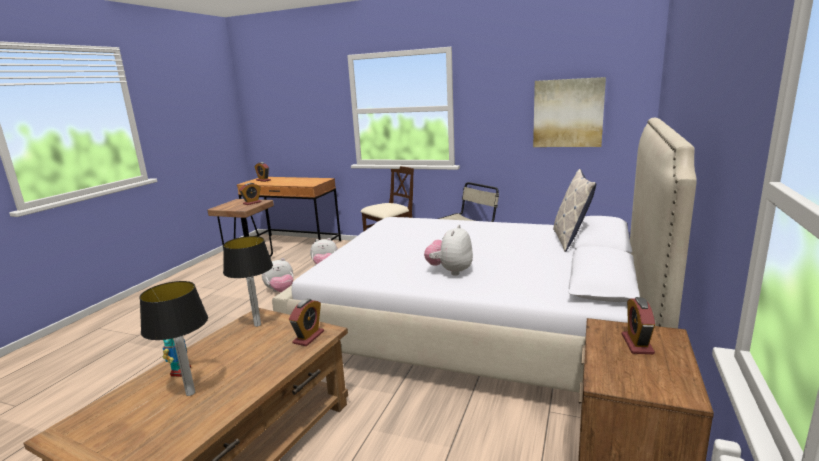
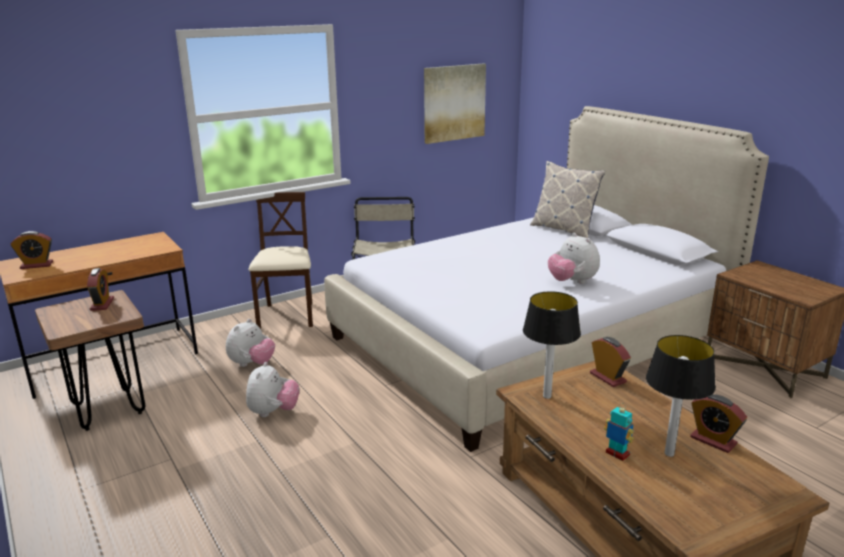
camera: 55 degrees left, 5 degrees up
(637, 344) = (766, 276): alarm clock -> alarm clock (713, 440)

